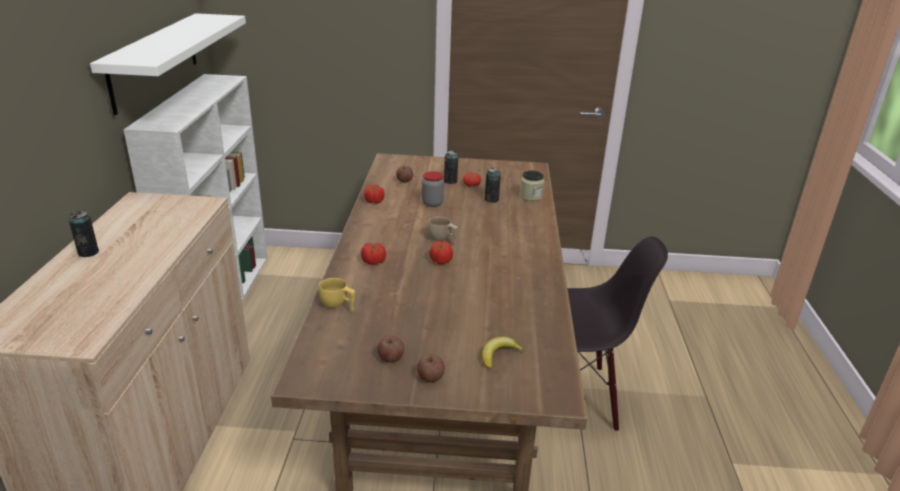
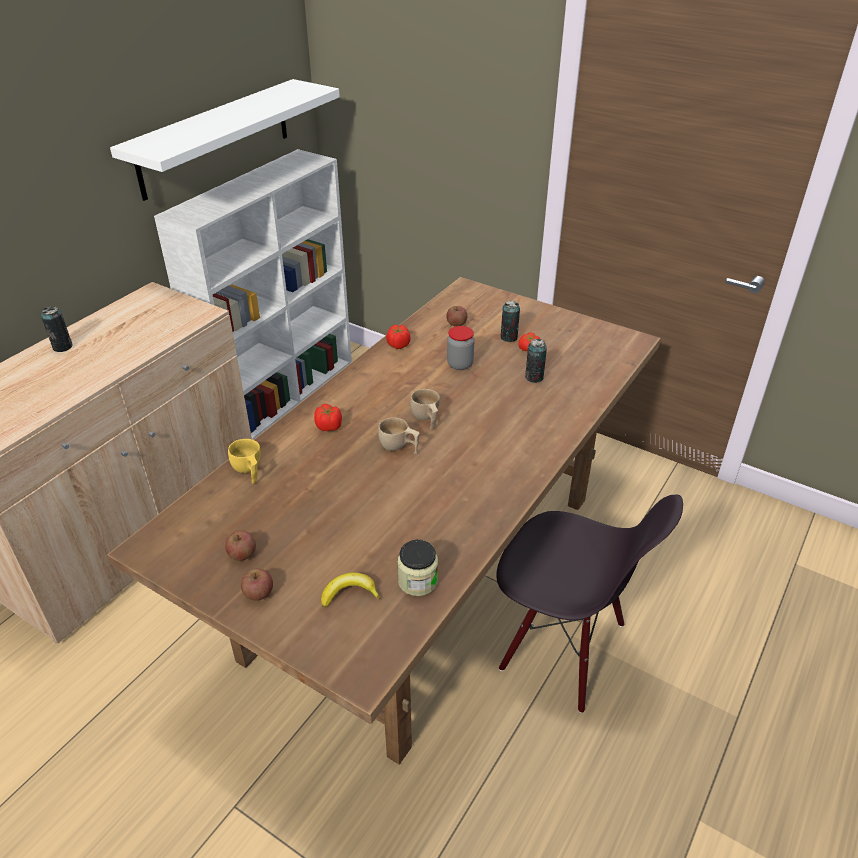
camera: 30 degrees right, 10 degrees up
(441, 261) = (399, 447): tomato -> beige cup
(531, 196) = (588, 385): jar -> jar (418, 581)

